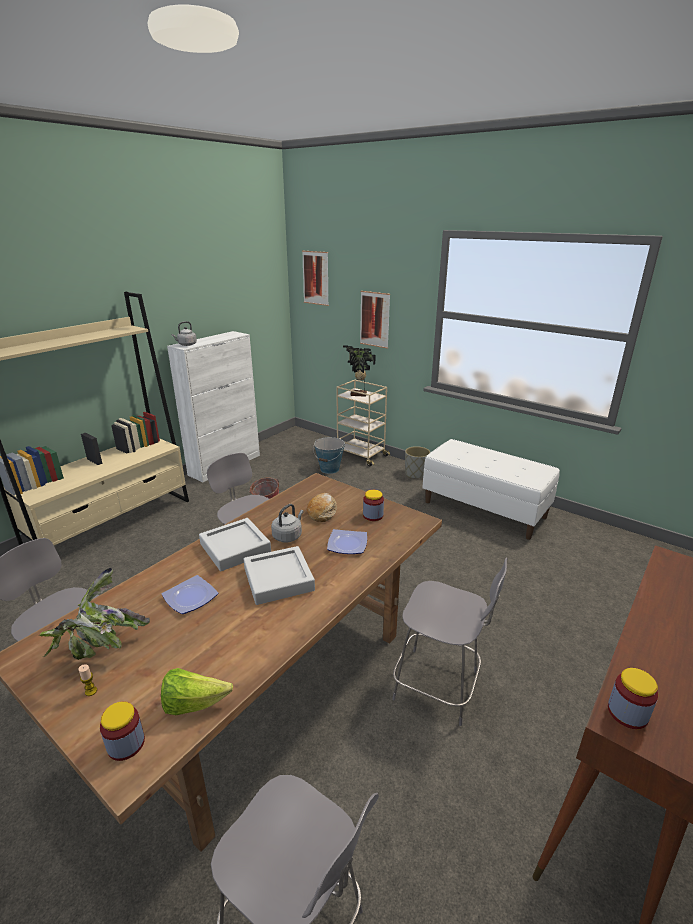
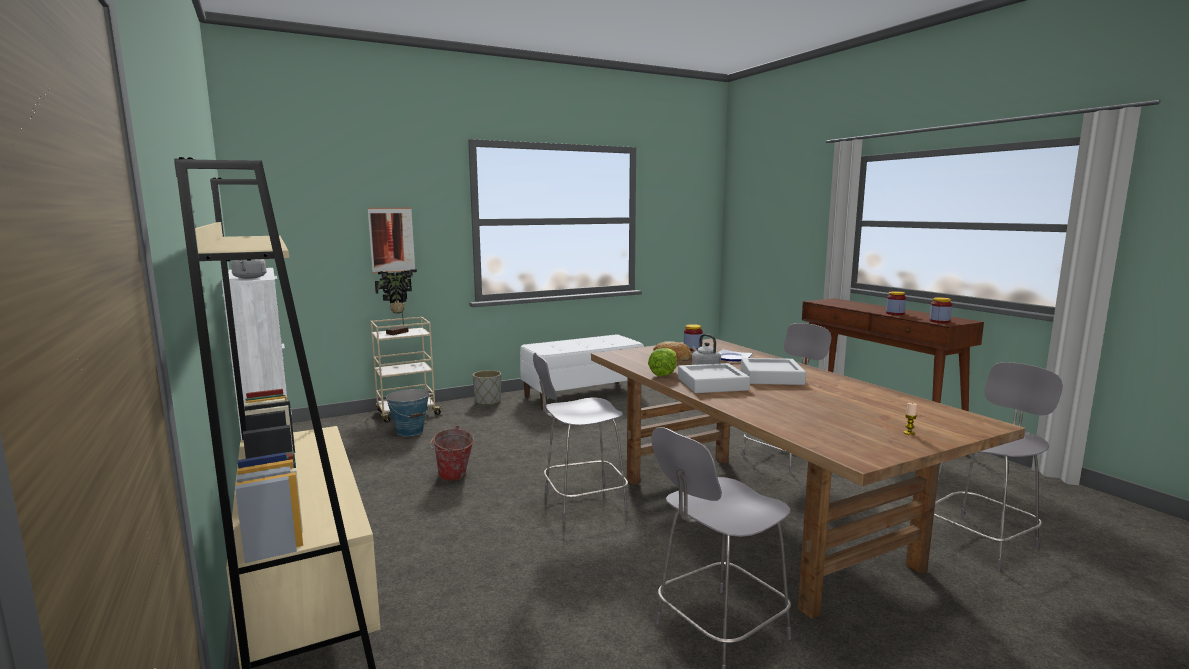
camera: 65 degrees left, 15 degrees down
(98, 649) = (854, 430): potted plant -> none
(126, 744) = (963, 424): jar -> jar (895, 313)
(189, 597) = (785, 401): plate -> none
(194, 704) = (920, 406): lettuce -> lettuce (664, 373)
(315, 278) = (284, 197): picture -> none

